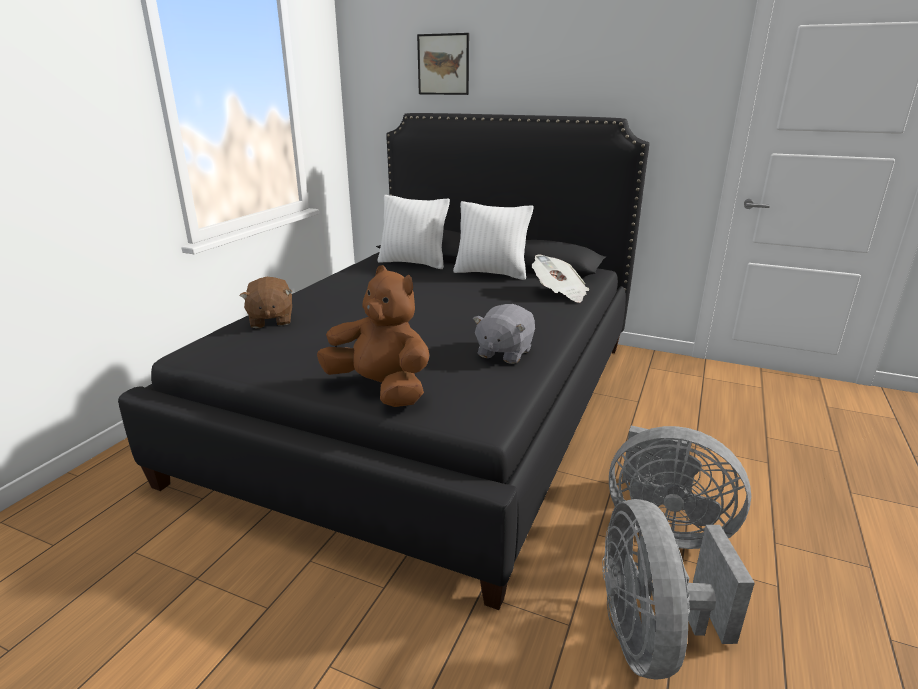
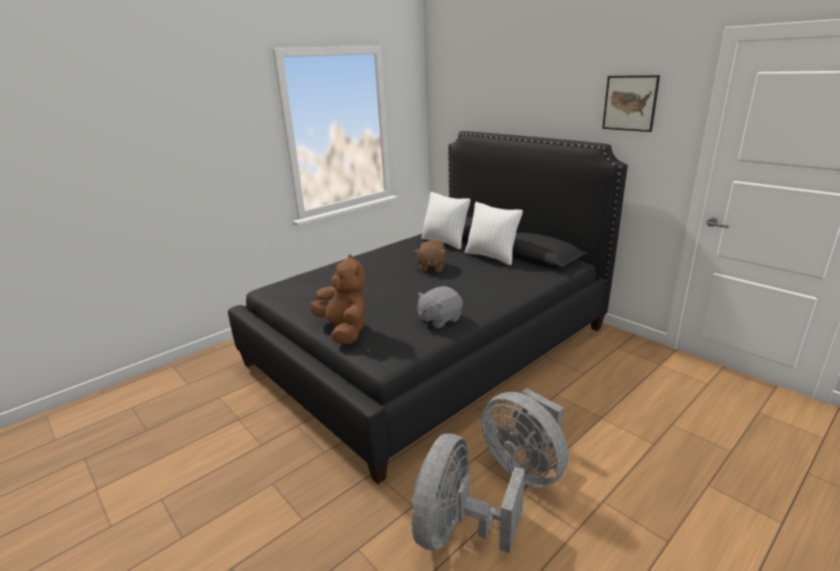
camera: 25 degrees right, 0 degrees up
(270, 320) = (322, 275): brown plush toy -> brown plush toy (431, 267)
(443, 64) = (488, 96): picture -> picture (630, 103)
(559, 293) = (525, 280): newspaper -> none

